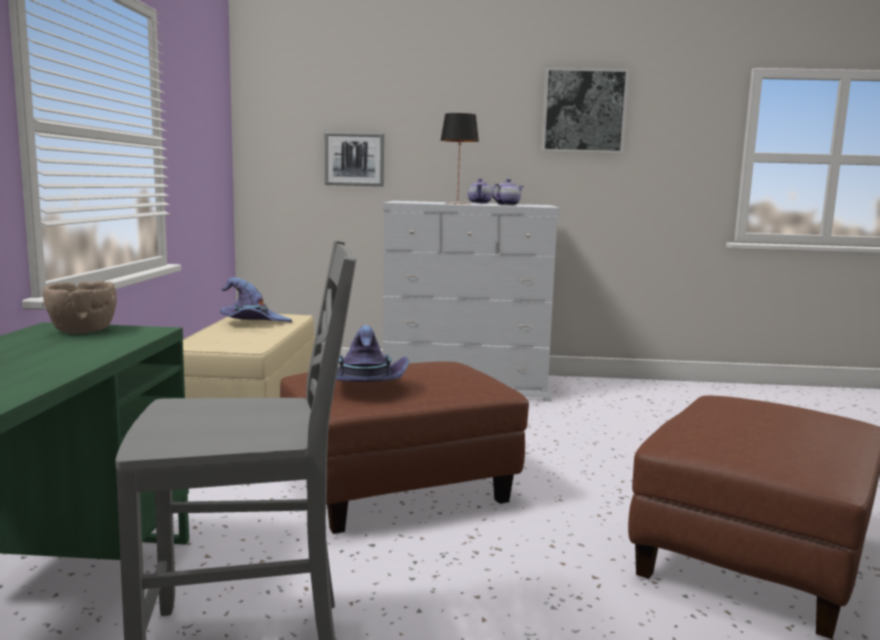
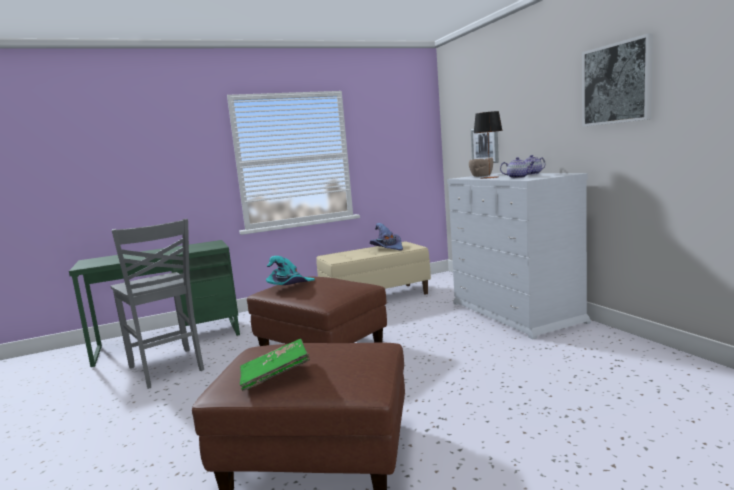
camera: 65 degrees right, 0 degrees up
(81, 330) = (210, 244): brown bowl -> brown bowl (481, 176)
(363, 385) = (290, 286): purple hat -> turquoise hat
(804, 443) = (275, 376): none -> green book

